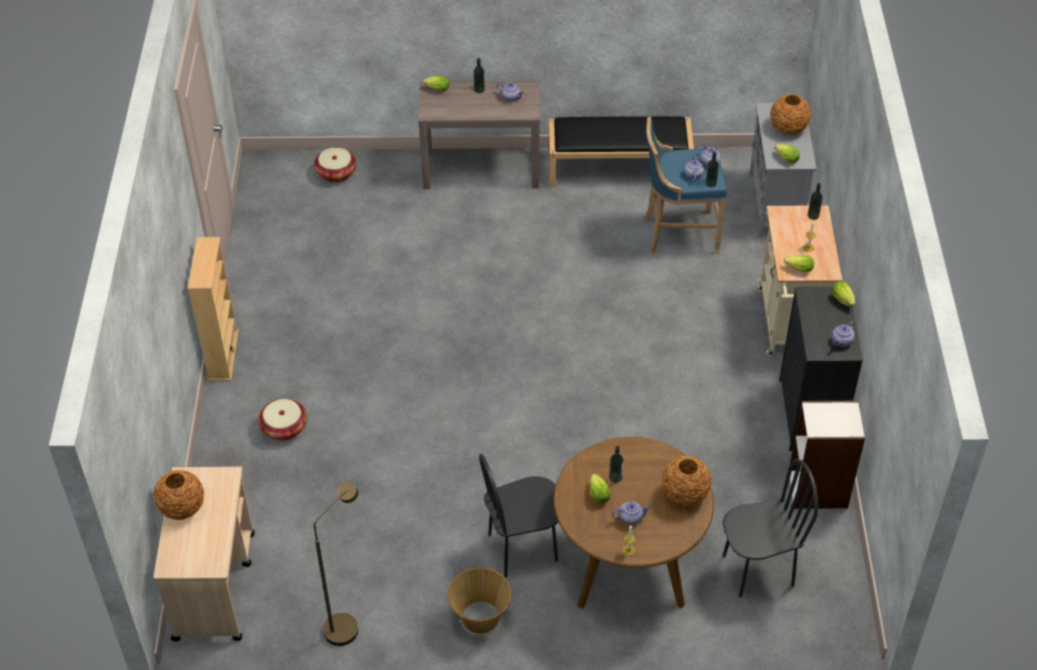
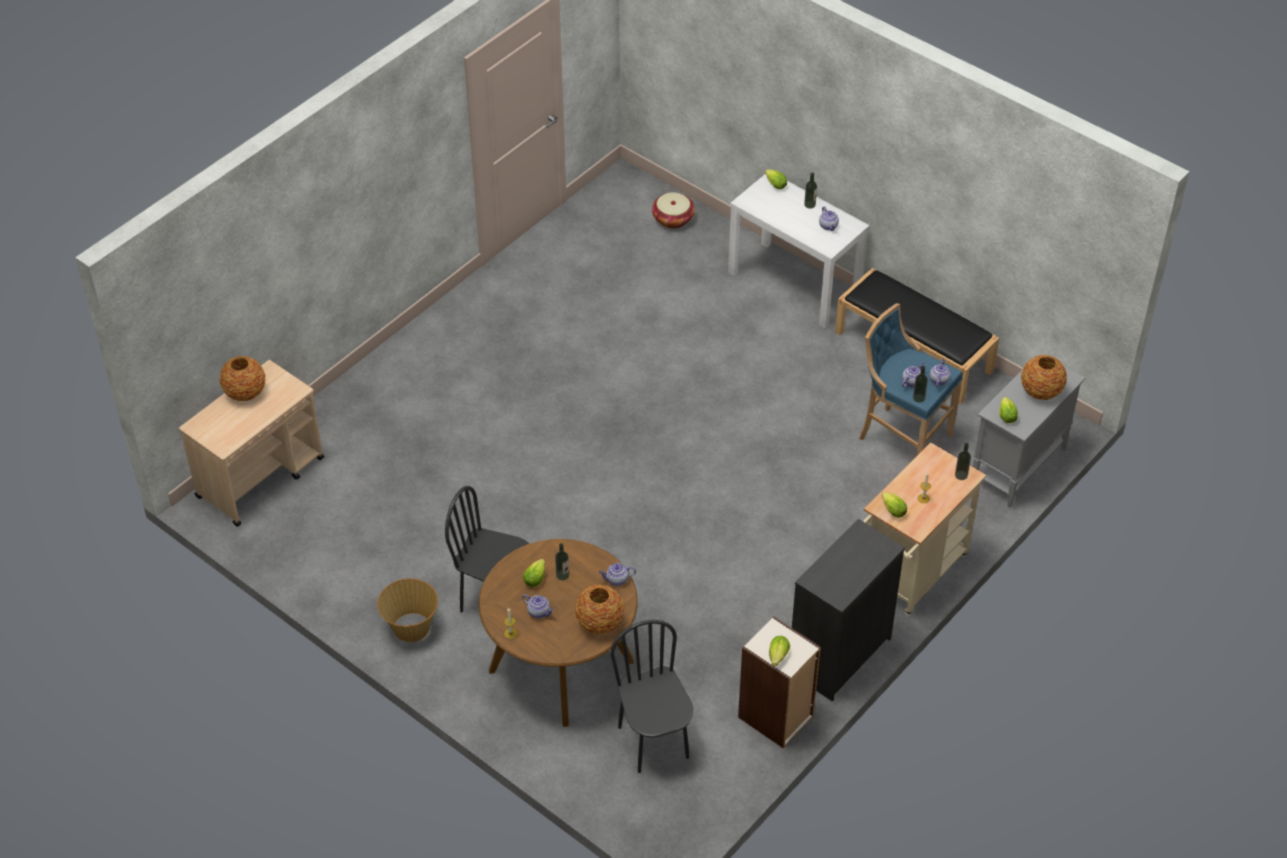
camera: 40 degrees right, 0 degrees up
(223, 355) = (438, 313): beige bookcase -> none
(284, 428) = (423, 395): basket -> none
(346, 623) = (318, 565): brown floor lamp -> none
(481, 169) = (795, 283): brown console table -> white console table
(758, 570) = (654, 742): black chair -> black chair turned 135 degrees counterclockwise
(841, 342) = (842, 586): teapot -> teapot (617, 580)
(844, 301) = (885, 556): lettuce -> lettuce (777, 657)

